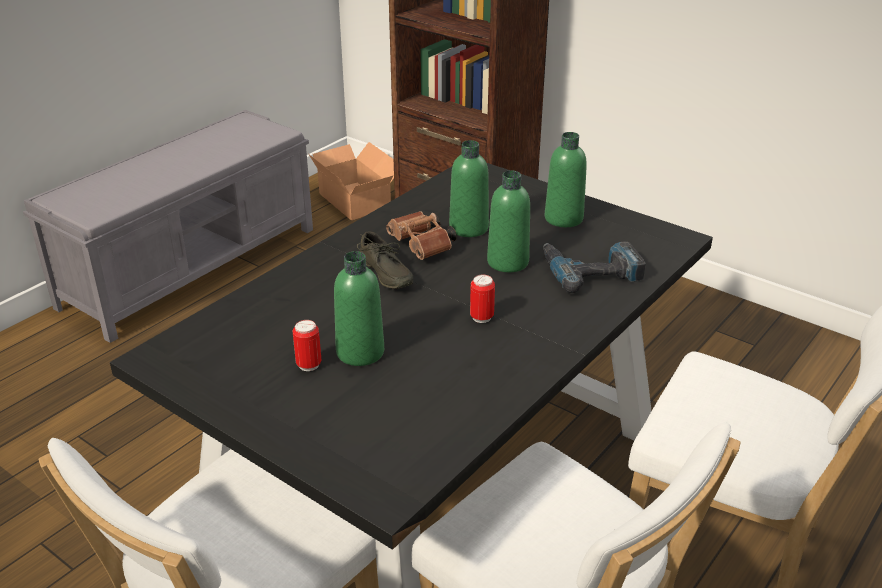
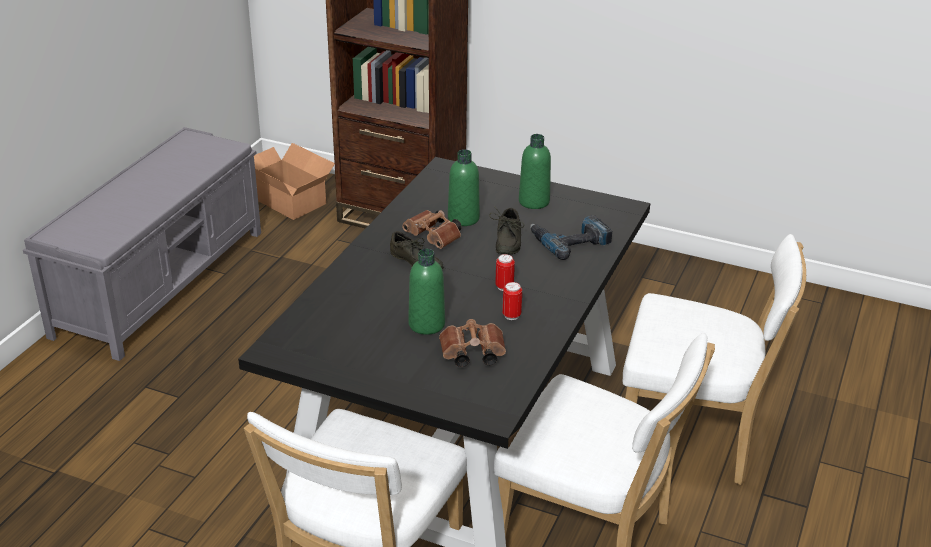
camera: 15 degrees left, 0 degrees up
(309, 365) = (393, 339): can -> can (511, 315)
(396, 402) = (470, 355): none -> brown binoculars
(507, 262) = (505, 242): green bottle -> grey shoe

